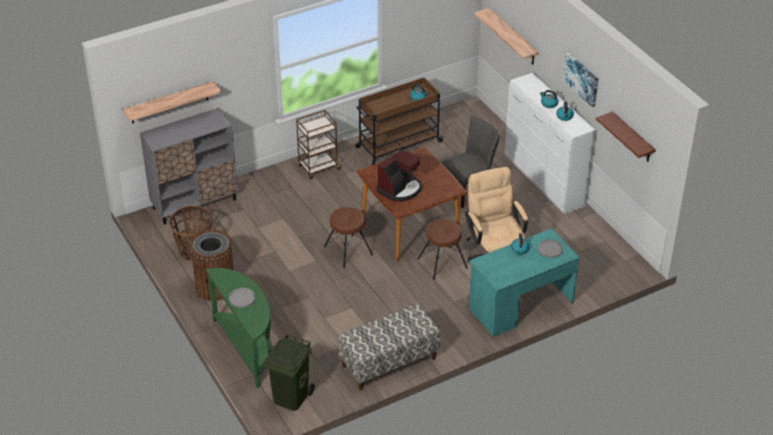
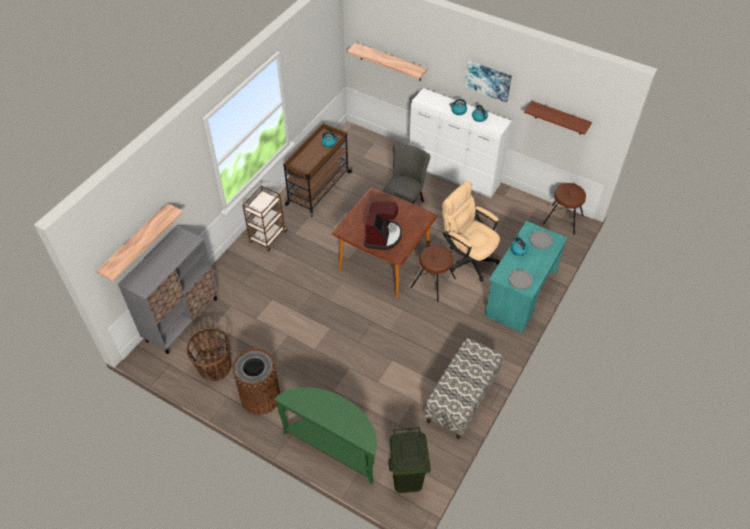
camera: 30 degrees left, 10 degrees up
(242, 298) = (330, 414): grey plate -> grey plate (520, 280)
(348, 251) = (349, 306): brown stool -> brown stool (563, 219)

